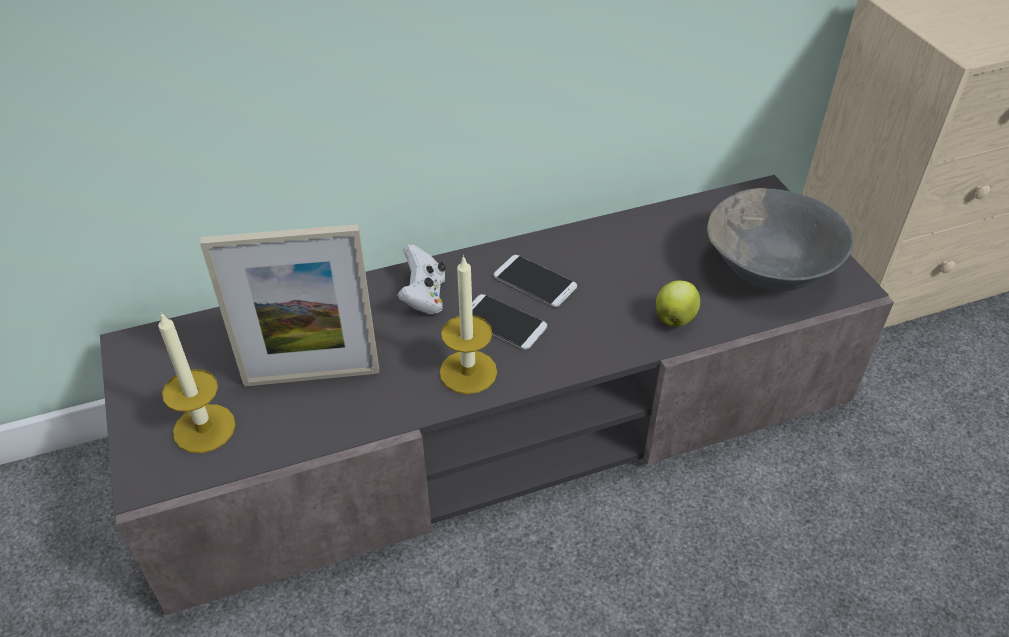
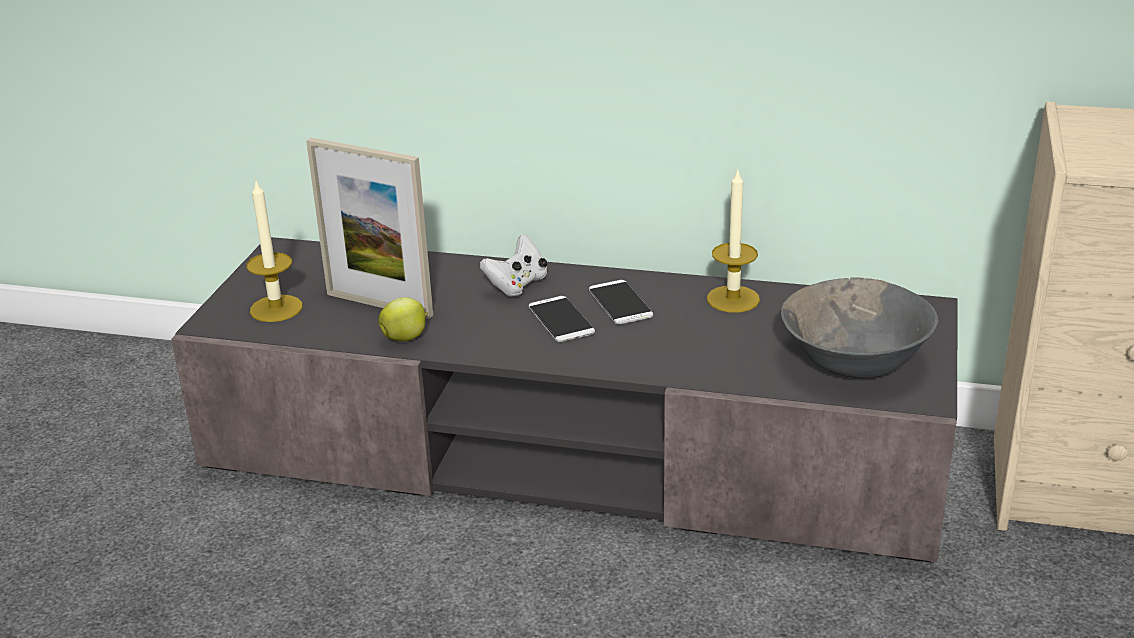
camera: 35 degrees right, 15 degrees down
(468, 372) = (496, 340): candle -> candle (733, 299)
(674, 318) = (714, 364): apple -> apple (406, 338)

